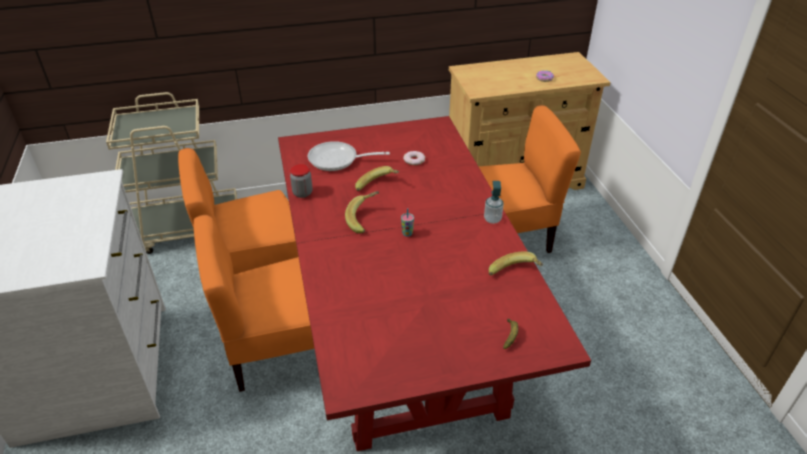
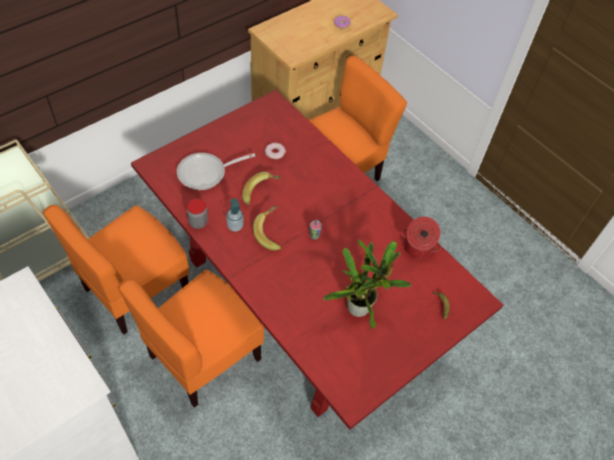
camera: 30 degrees left, 15 degrees up
(415, 307) = (361, 306): none -> potted plant
(492, 219) = (373, 198): soap dispenser -> soap dispenser (235, 226)
(515, 275) = (417, 248): banana -> cooking pot

